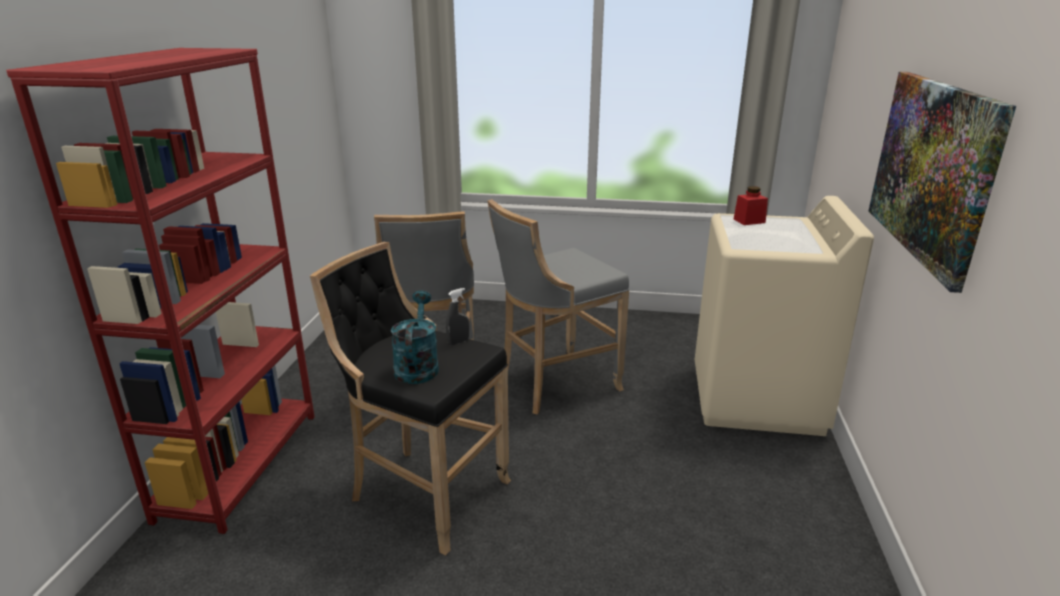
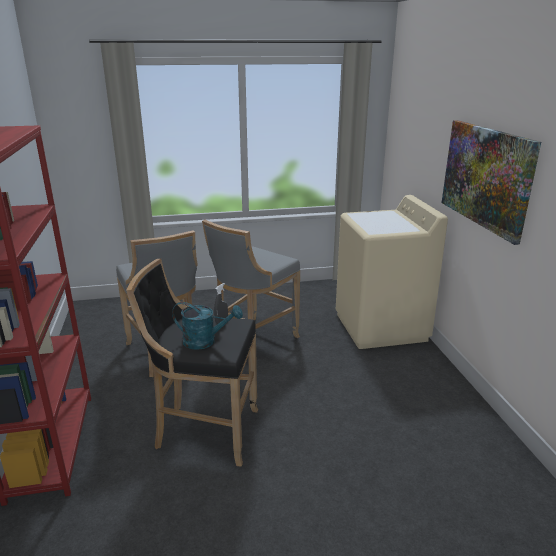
camera: 20 degrees left, 0 degrees up
(417, 366) = (205, 341): turquoise watering can -> turquoise watering can turned 120 degrees clockwise
(749, 221) = (366, 215): red jar -> none

